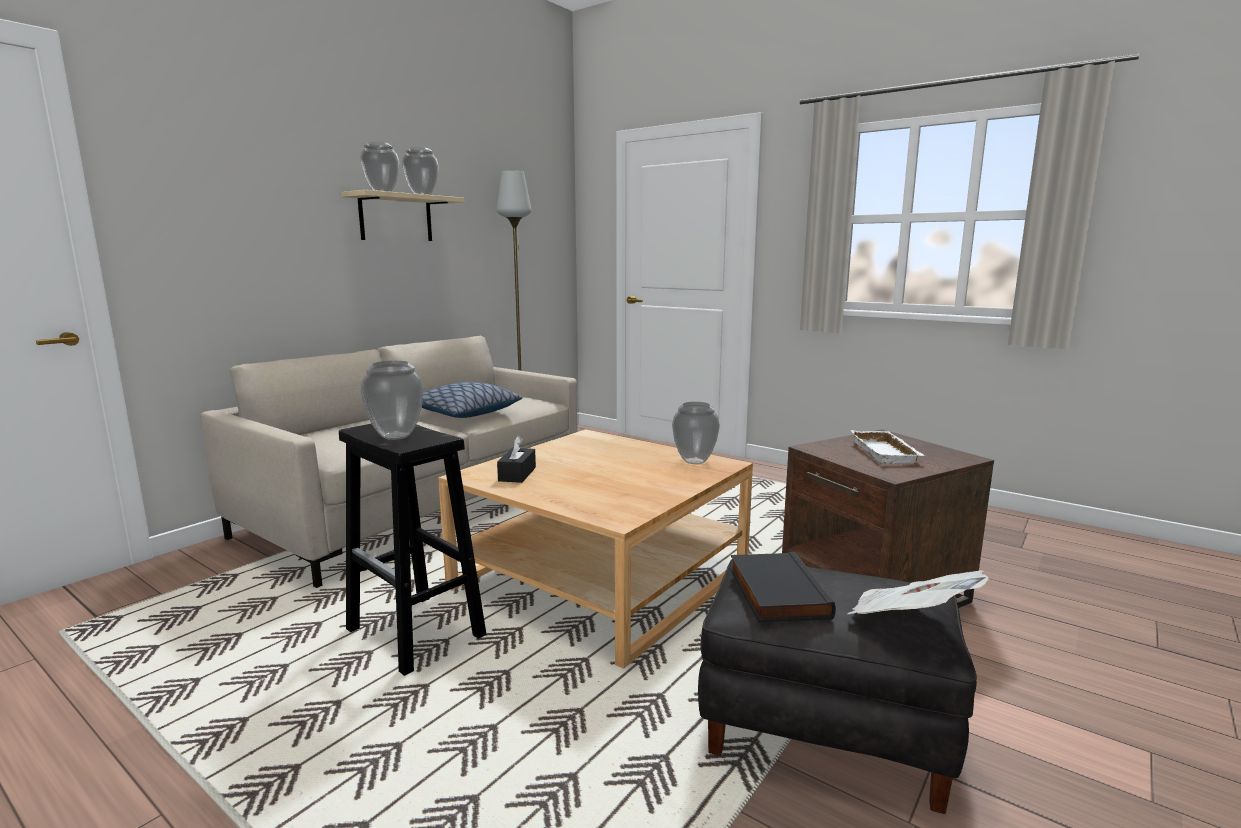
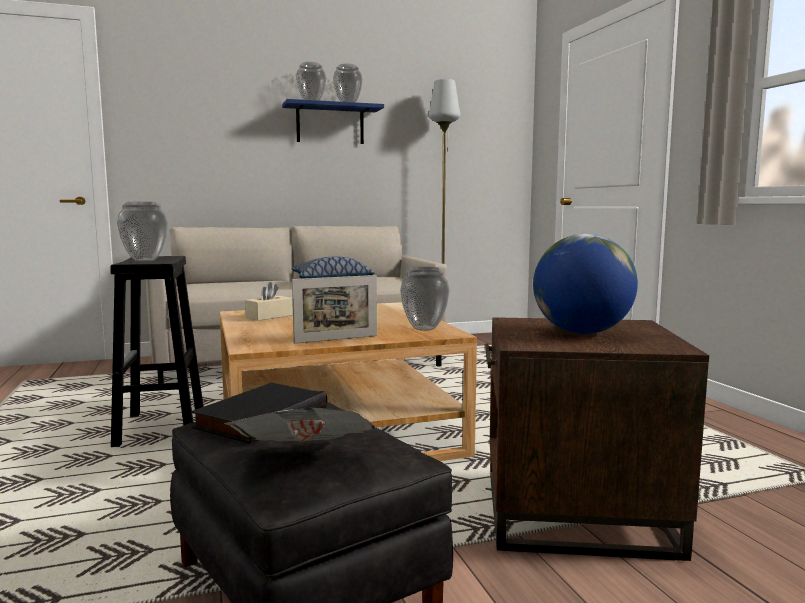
camera: 35 degrees right, 5 degrees down
(396, 218) = (330, 124): beige shelf -> blue shelf
(517, 474) = (269, 316): black tissue box -> beige tissue box
(662, 491) = (336, 339): none -> picture frame
(887, 453) = (582, 333): white tray -> globe

